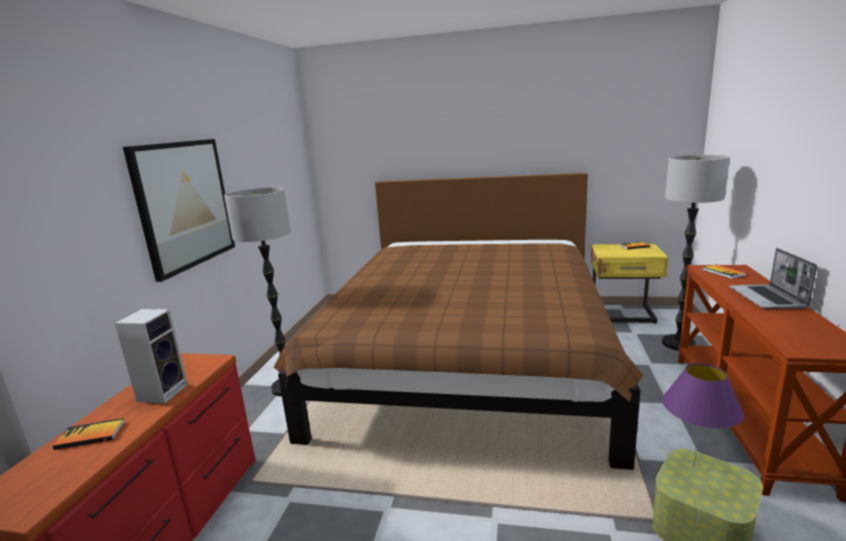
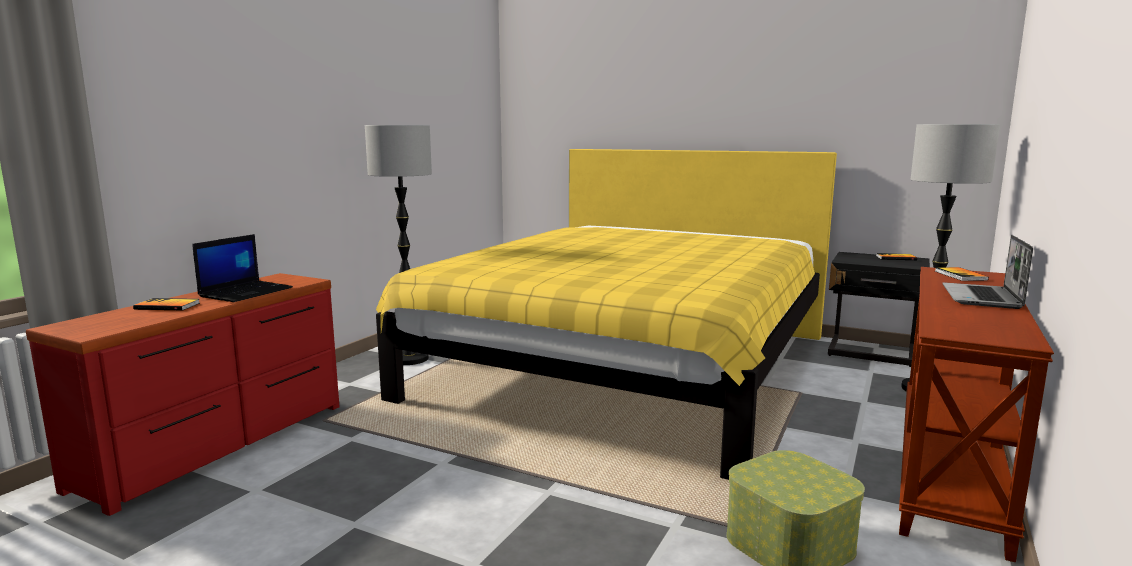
camera: 15 degrees right, 5 degrees down
(163, 392) = (246, 292): speaker -> laptop
(184, 204) = (324, 131): picture -> none
(468, 360) = (627, 365): brown bed -> yellow bed
(623, 315) = (871, 353): yellow nightstand -> black nightstand
(693, 467) = (789, 466): purple table lamp -> none

